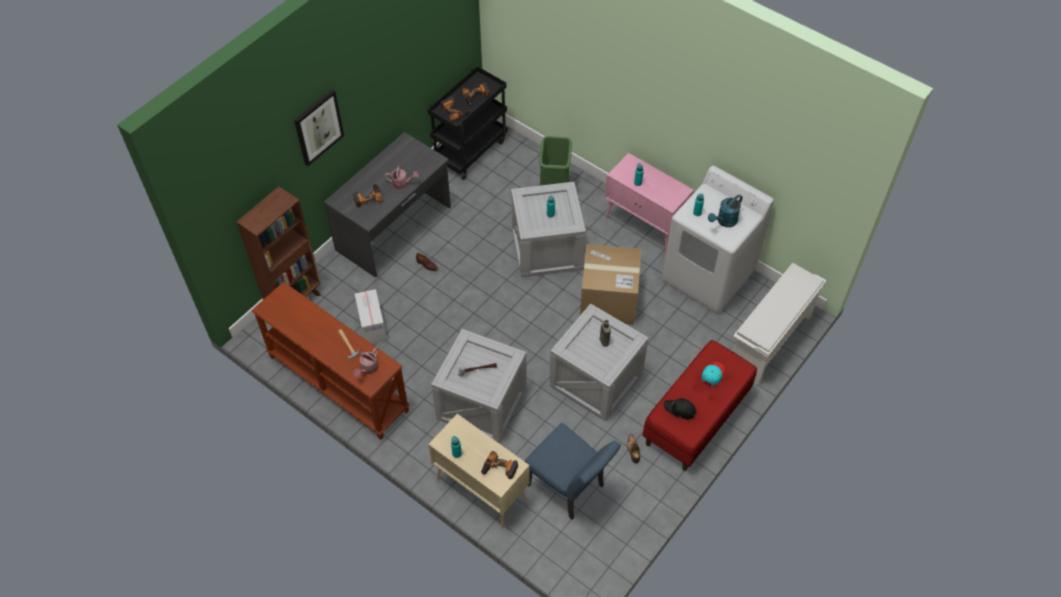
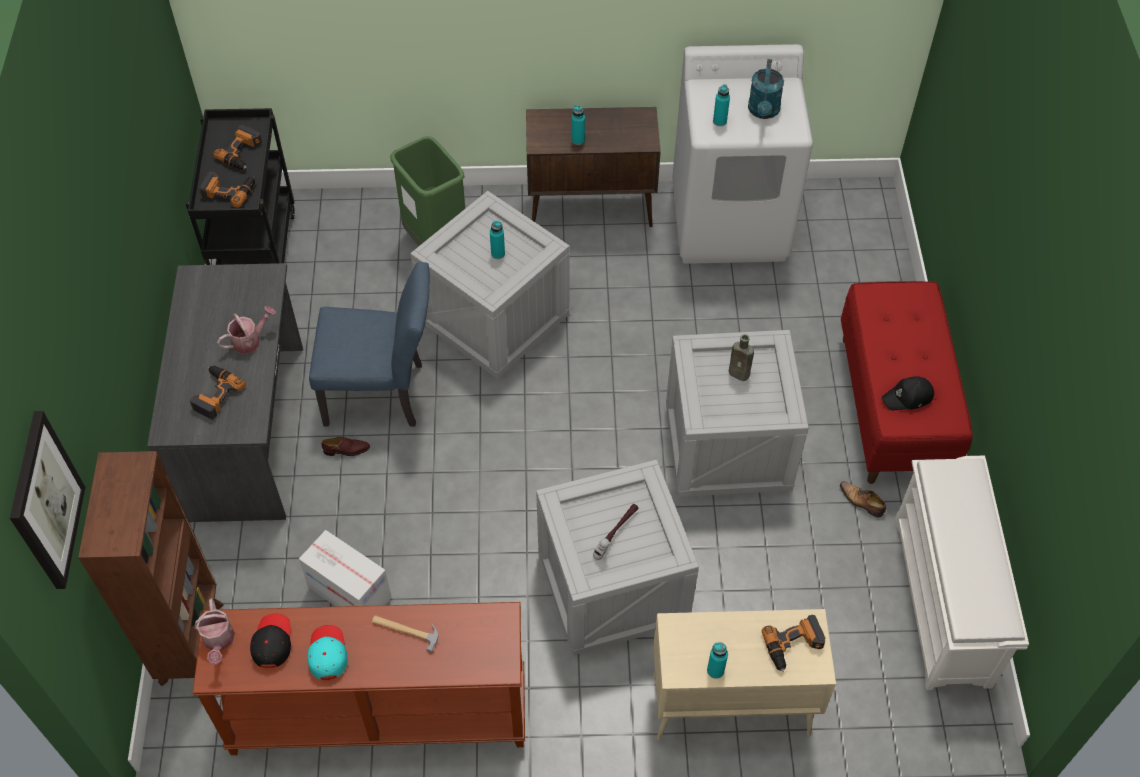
camera: 40 degrees left, 0 degrees up
(295, 312) = (272, 642): none -> black cap
(318, 127) = (97, 312): picture -> picture (45, 501)
(368, 369) = (475, 645): watering can -> watering can (219, 641)
(569, 488) = (838, 612): blue chair -> blue chair (383, 394)
(608, 300) = (640, 331): cardboard box -> none
(645, 226) = (592, 208): pink cabinet -> brown cabinet
(713, 374) = (898, 325): turquoise cap -> turquoise cap (327, 654)
(769, 342) = (878, 254): white shoe rack -> white shoe rack (943, 602)

